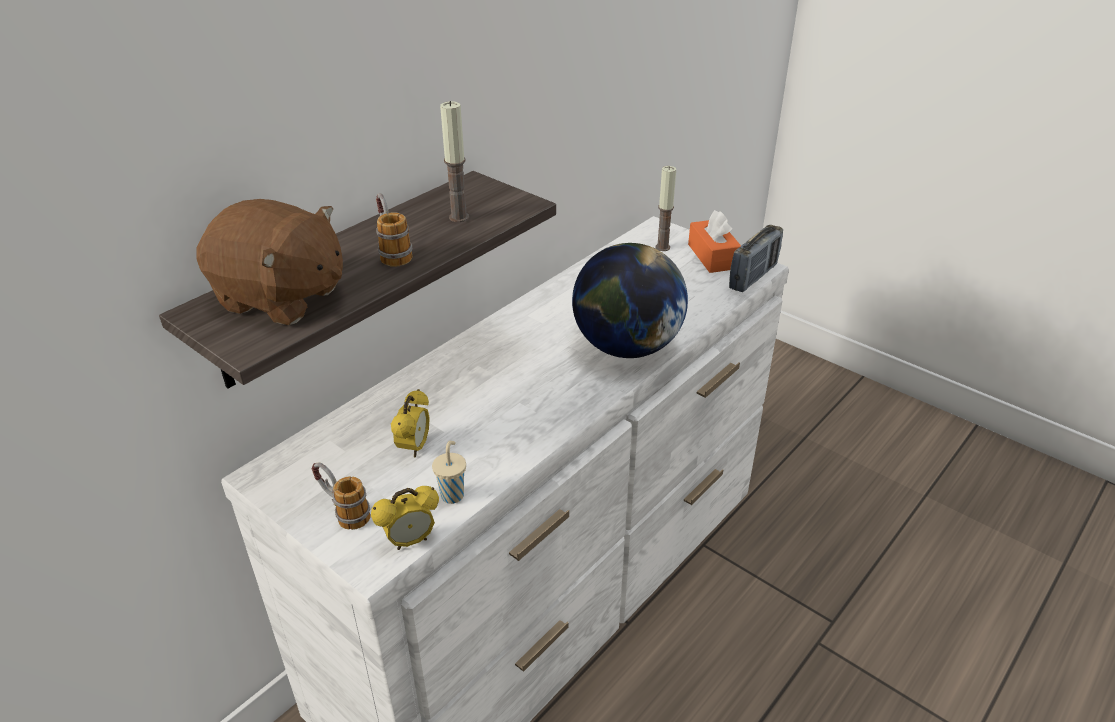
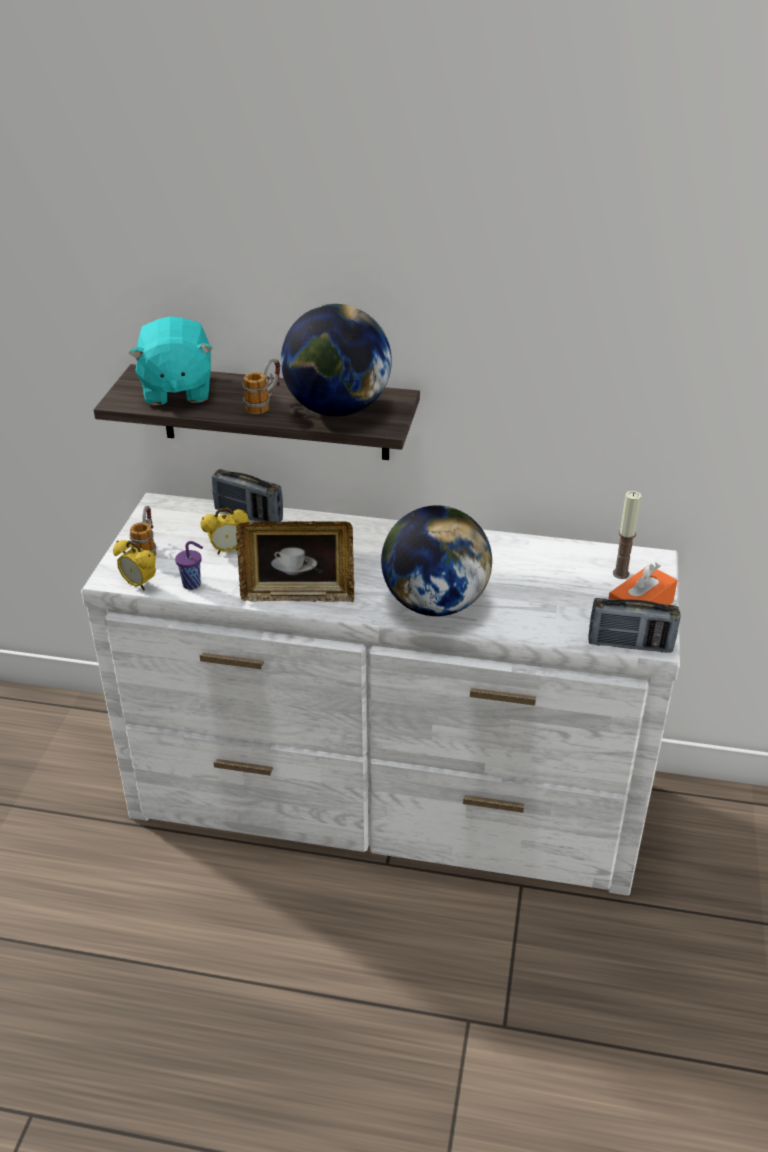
camera: 60 degrees right, 0 degrees up
(281, 298) = (176, 390): brown plush toy -> turquoise plush toy
(366, 411) = (248, 515): none -> radio
(453, 494) = (193, 584): beige cup -> purple cup
(459, 217) = (337, 409): candle -> globe
(541, 423) = (298, 595): none -> picture frame

